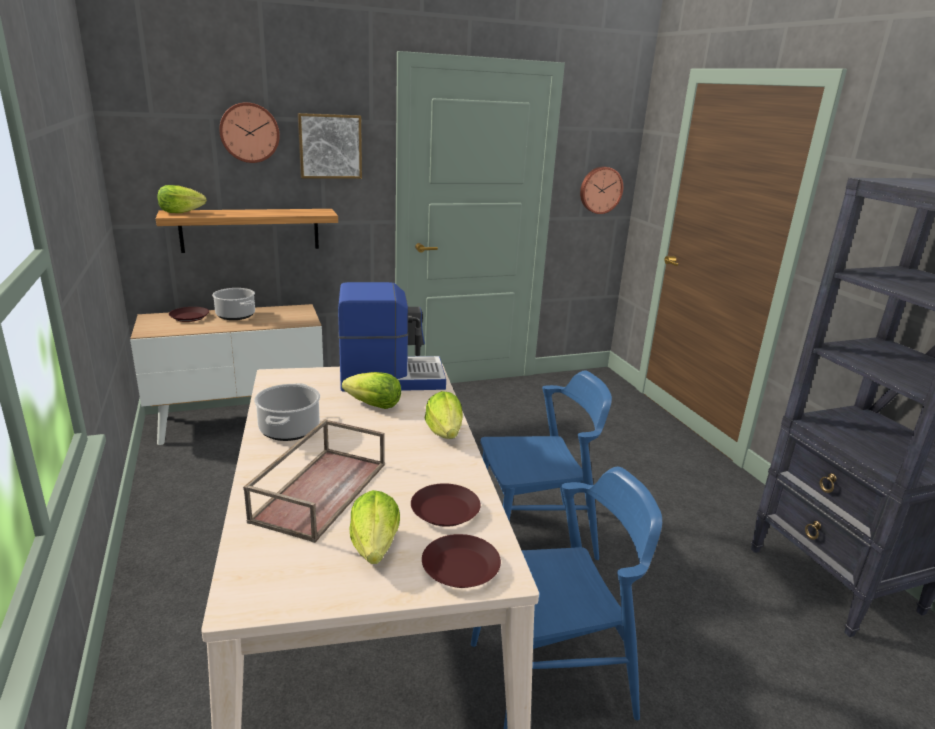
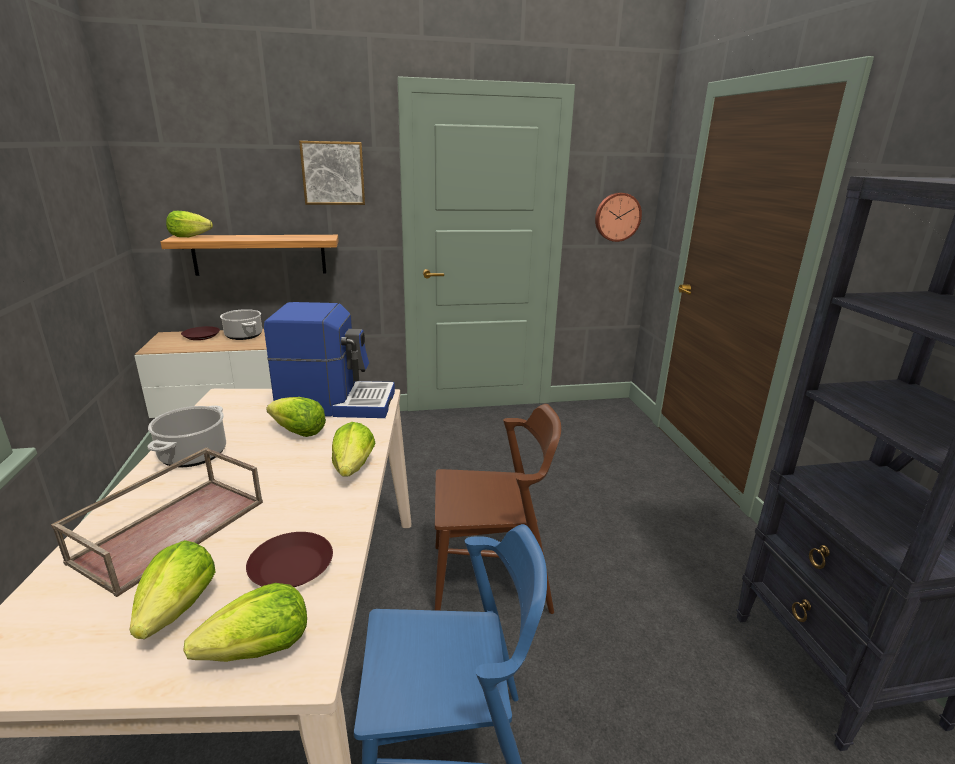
camera: 10 degrees right, 0 degrees up
(249, 132) = (254, 160): wall clock -> none
(461, 568) = (260, 650): brown plate -> lettuce
(534, 535) = (491, 578): blue chair -> brown chair

